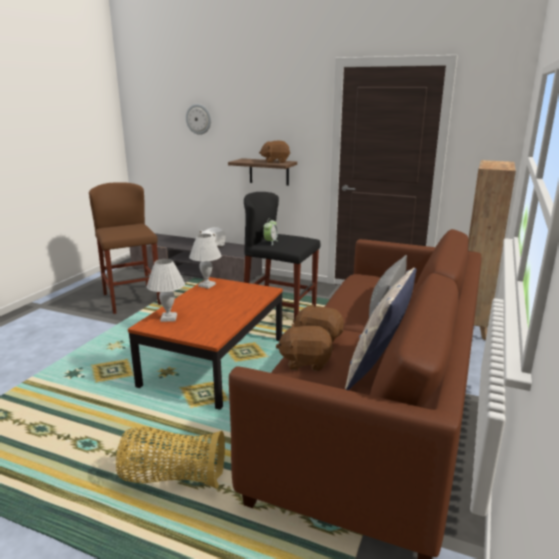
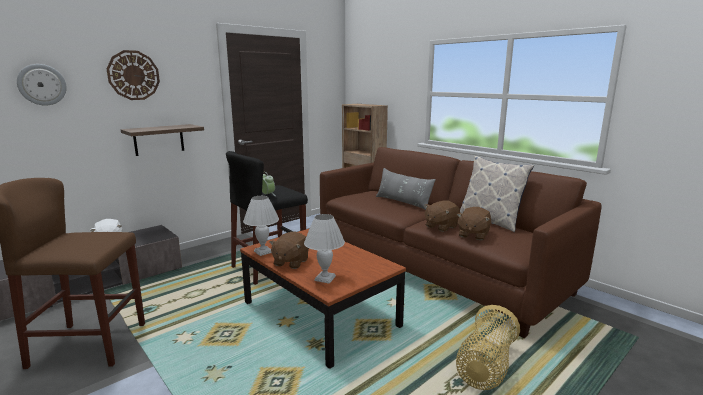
camera: 65 degrees left, 5 degrees down
(255, 113) = (133, 75): none -> wall clock
(275, 162) = (177, 126): brown plush toy -> brown plush toy (290, 262)

